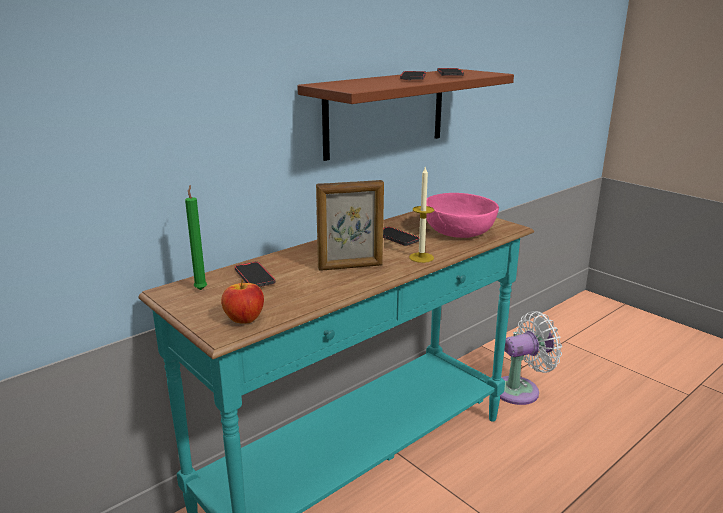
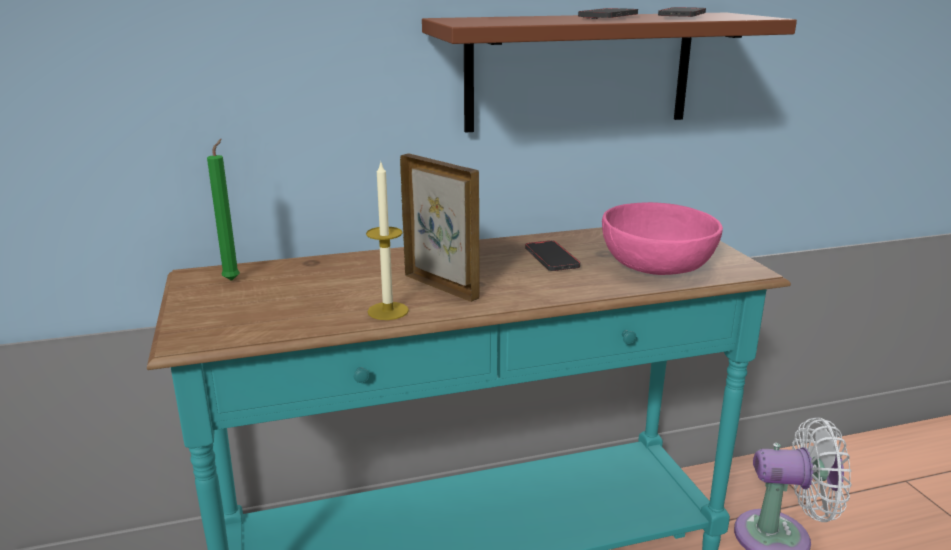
camera: 25 degrees right, 0 degrees up
(244, 319) = (230, 327): apple -> none
(254, 277) = (309, 277): phone -> none
(350, 267) = (442, 286): picture frame -> picture frame turned 150 degrees counterclockwise
(421, 257) = (555, 291): candle -> candle (388, 311)

